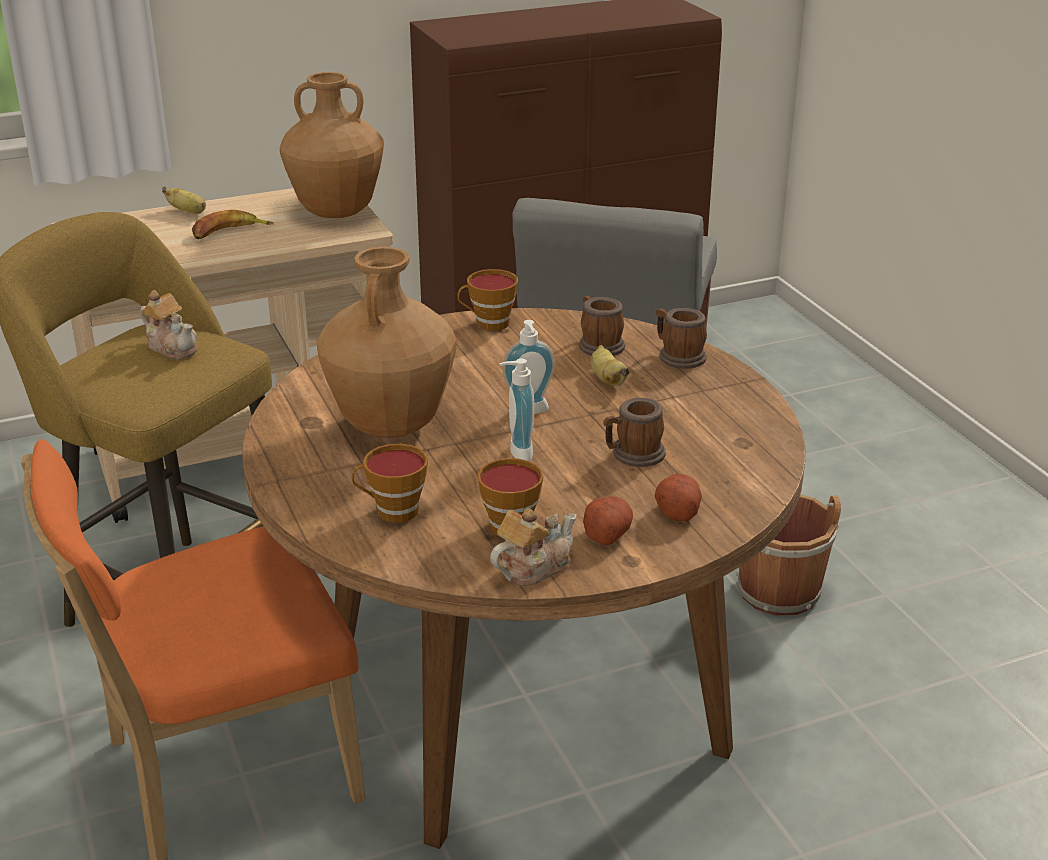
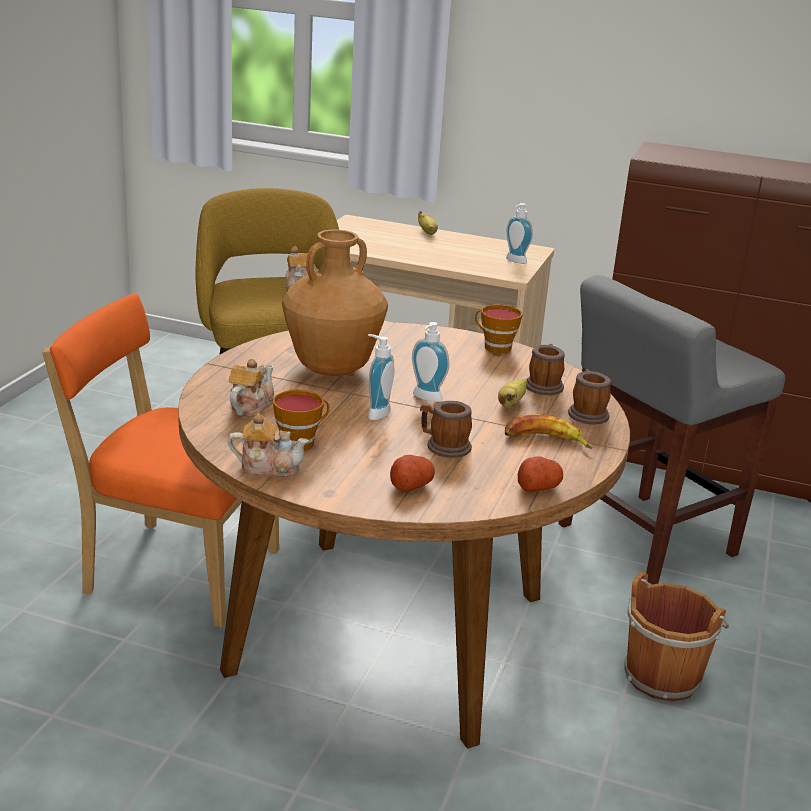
camera: 40 degrees right, 5 degrees down
(229, 232) = (430, 249): banana -> banana (546, 440)
(337, 212) = (514, 261): brown vase -> soap dispenser
(392, 511) = (250, 406): cup -> teapot
(606, 533) = (344, 474): potato -> potato (538, 487)

